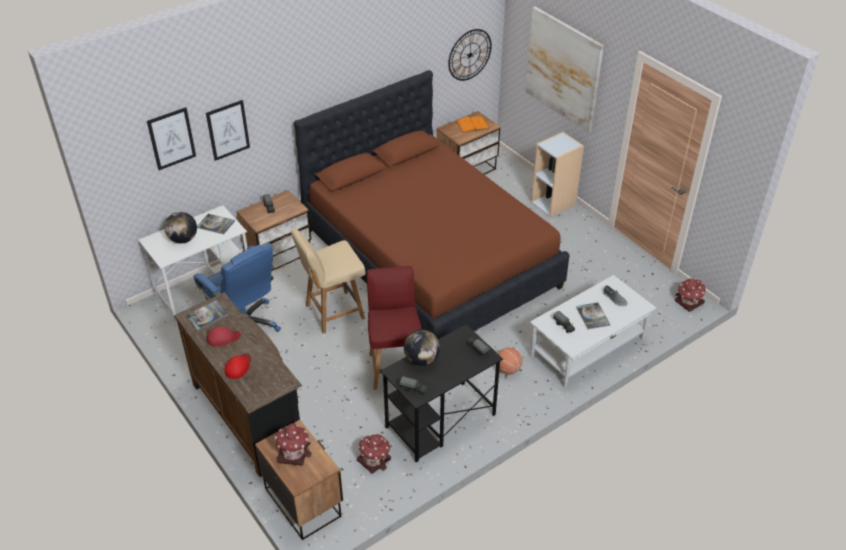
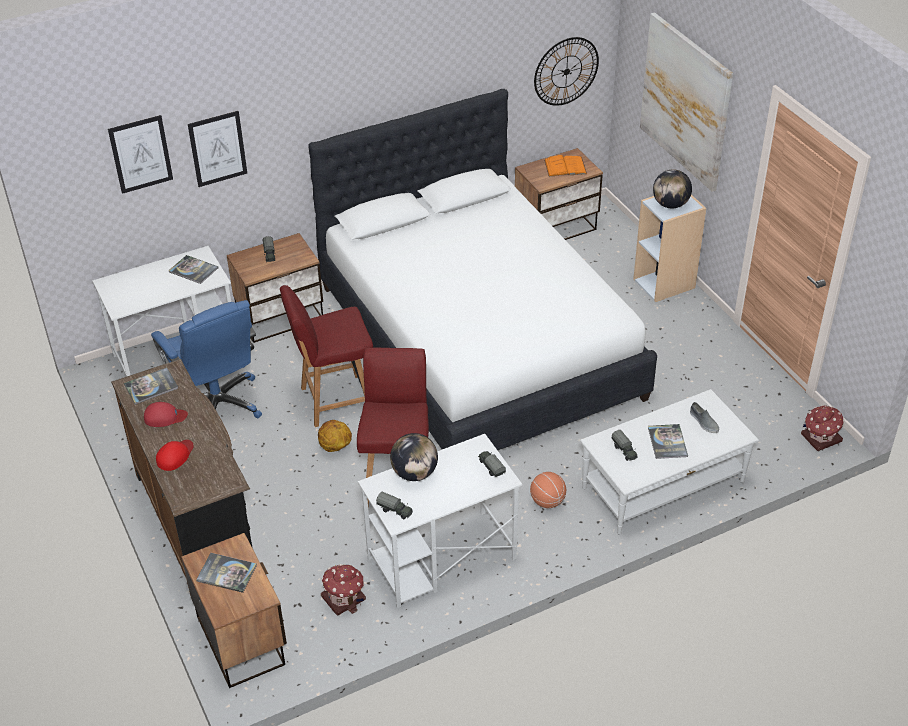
camera: 10 degrees right, 0 degrees up
(183, 239) = (148, 286): globe -> globe (670, 204)
(293, 452) = (226, 573): toy house -> book
(333, 312) = (334, 401): beige chair -> red chair
(341, 347) = (335, 447): none -> basketball
(430, 257) = (478, 341): brown bed -> white bed
(440, 421) = (441, 559): black desk -> white desk

